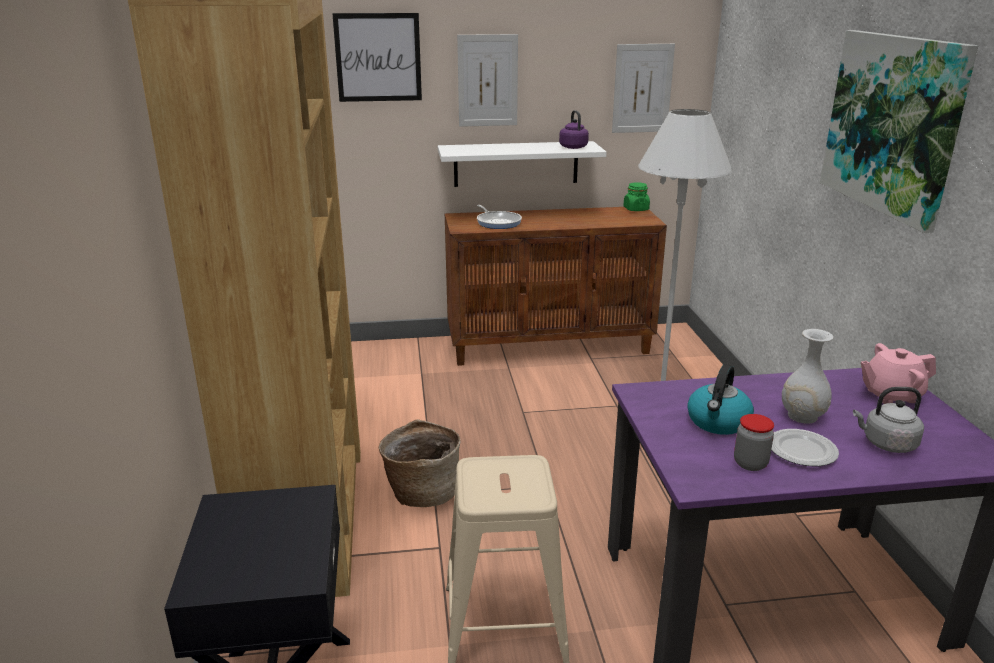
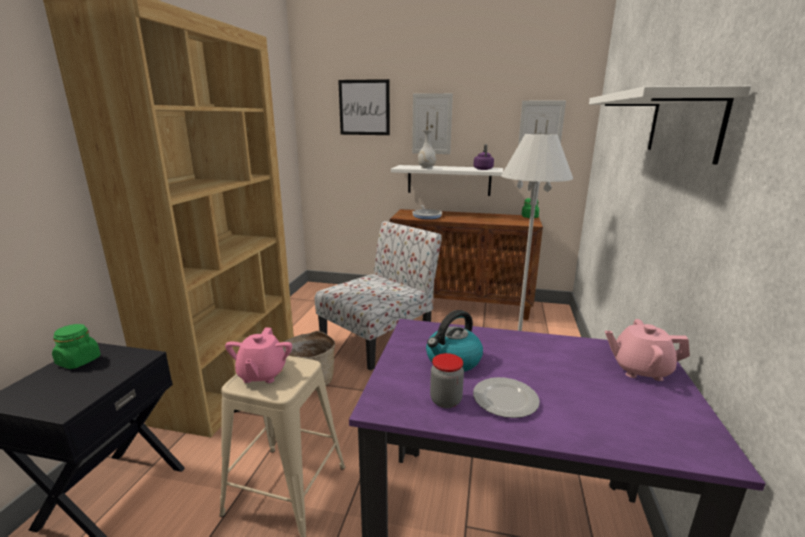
camera: 20 degrees right, 5 degrees down
(229, 522) = (78, 361): none -> green jar
(472, 415) = (379, 338): none -> chair
(492, 484) = (262, 374): none -> pink teapot
(802, 416) = (534, 370): white vase -> white vase (426, 168)
(886, 444) = (598, 412): grey kettle -> none
(893, 124) = (683, 125): picture -> white shelf

